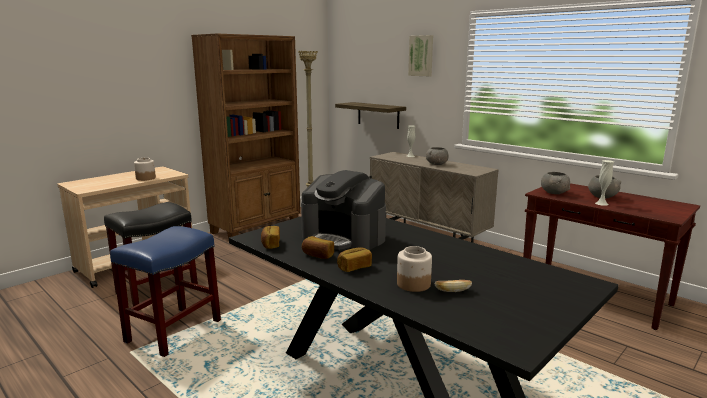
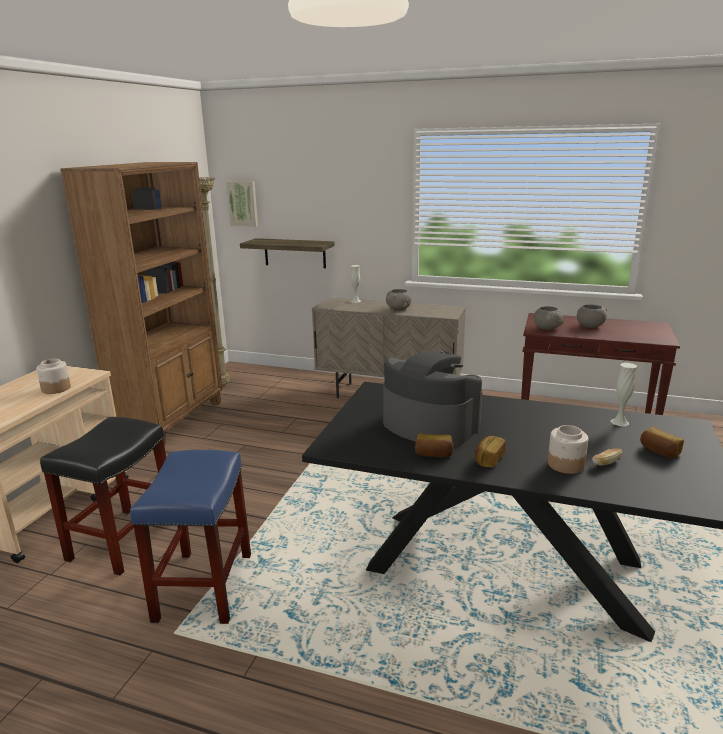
camera: 25 degrees left, 5 degrees up
(270, 244) = (364, 452): bread -> bread (659, 451)
(344, 238) = (429, 425): coffee machine -> coffee machine turned 150 degrees counterclockwise
(421, 56) = (351, 180): picture -> picture (243, 203)
(601, 203) = (598, 334): white vase -> white vase (619, 422)

